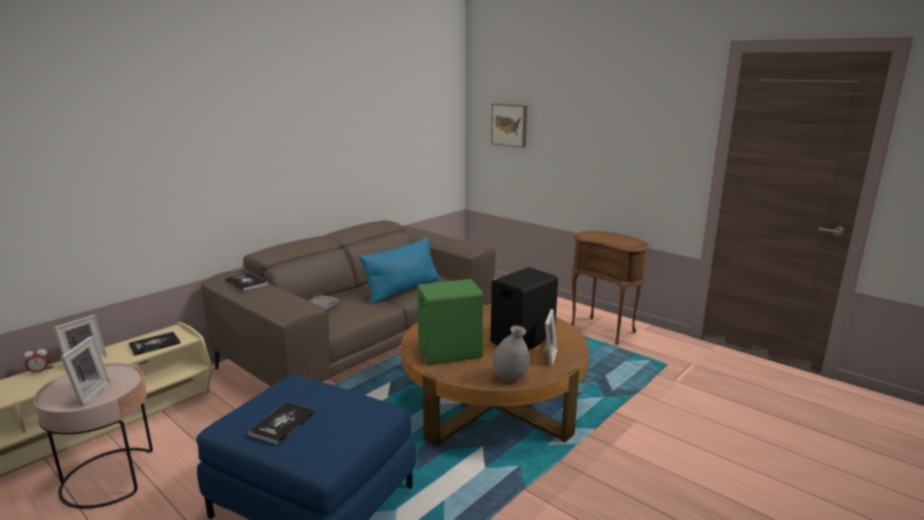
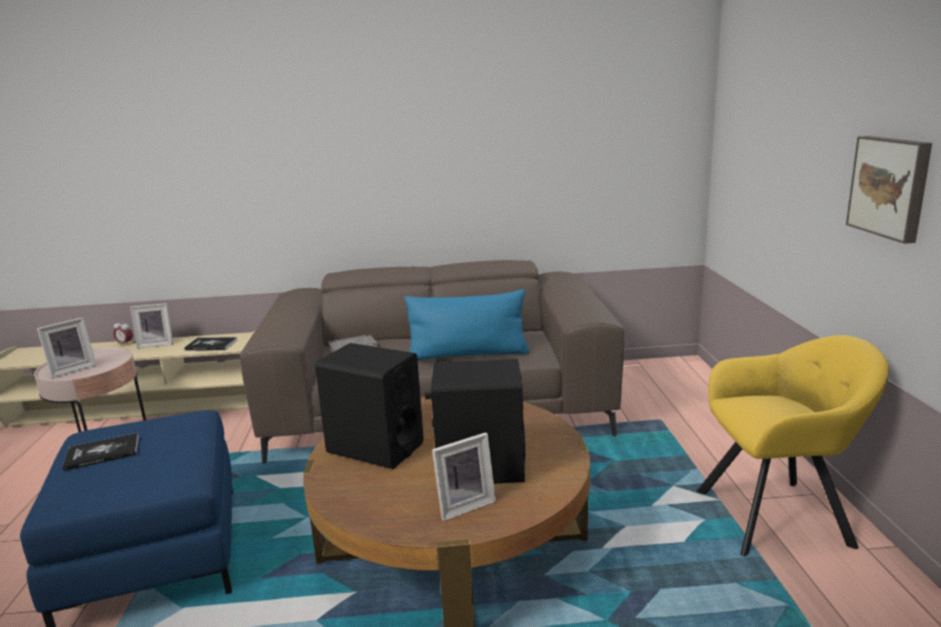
camera: 45 degrees right, 0 degrees up
(246, 283) = (295, 302): book -> none
(449, 353) = (374, 448): green speaker -> black speaker
(510, 125) = (752, 135): picture -> picture (890, 187)
(510, 377) = (370, 510): grey vase -> none
(604, 330) = (780, 517): brown side table -> yellow armchair

